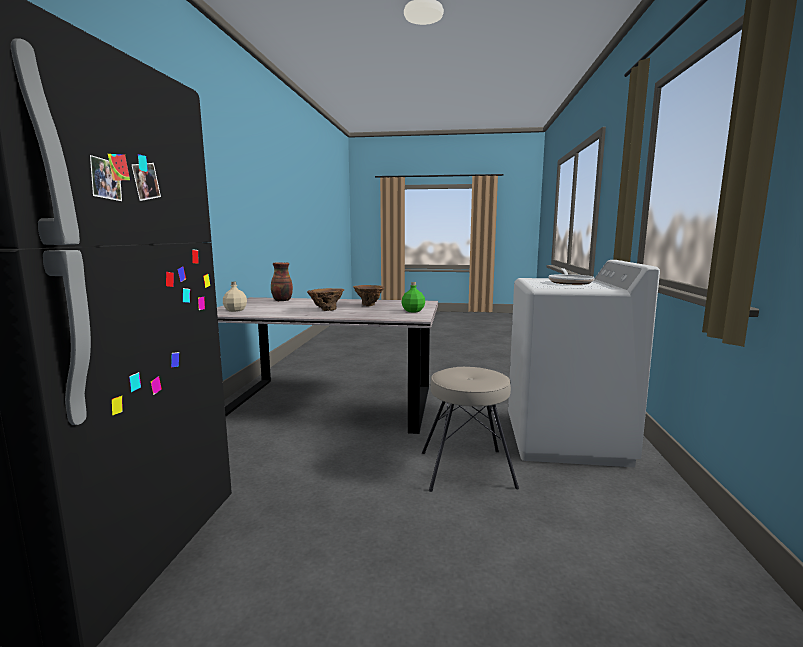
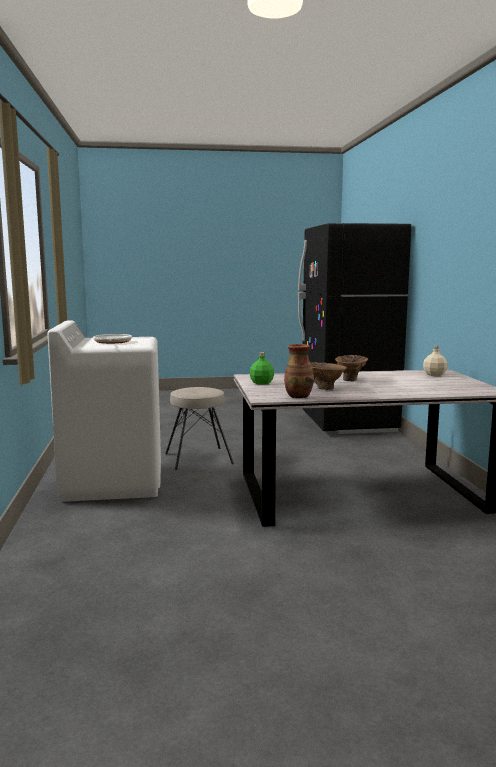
camera: 165 degrees right, 0 degrees up
(282, 300) = (447, 390): vase -> vase (298, 396)

